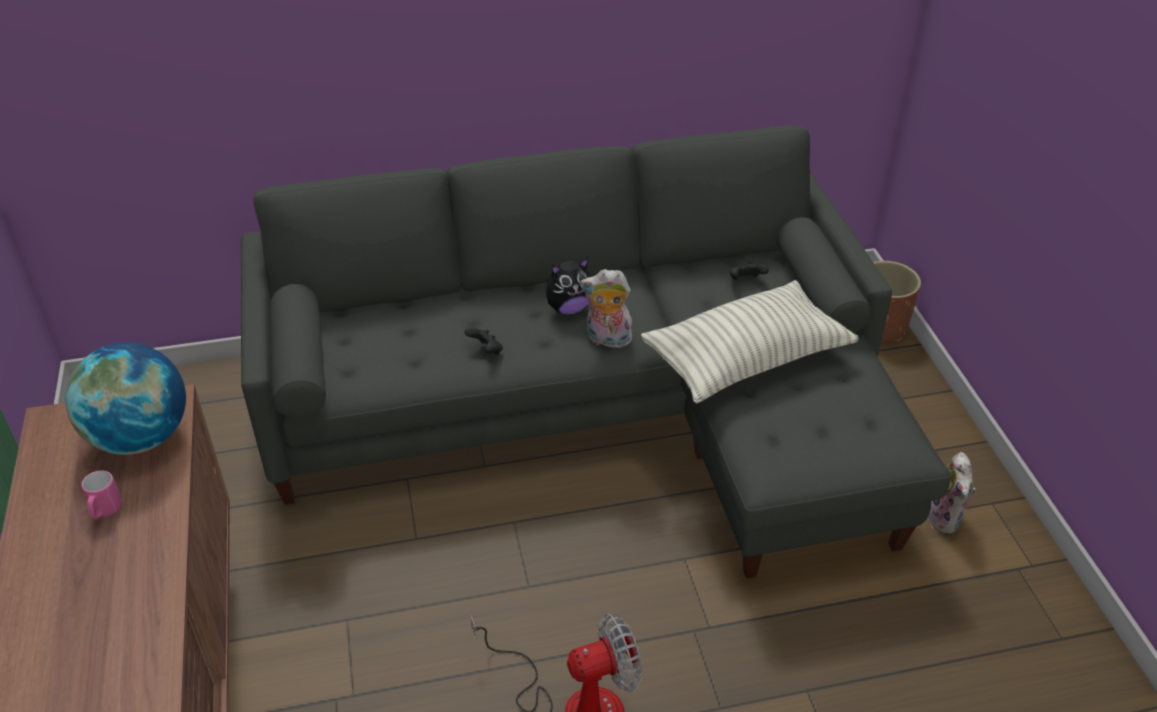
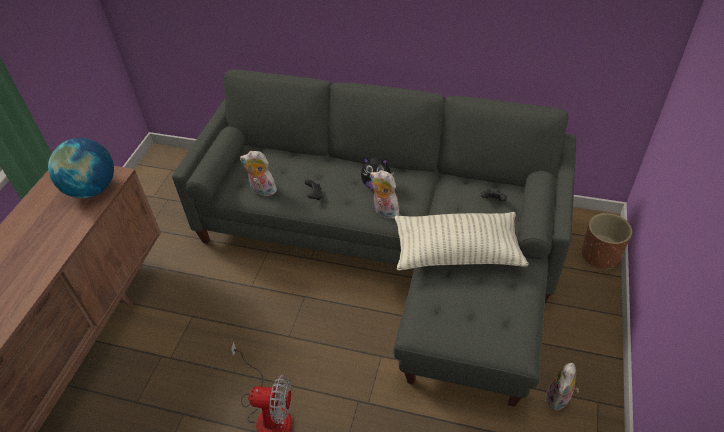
camera: 30 degrees right, 5 degrees up
(105, 511) = (51, 223): pink mug -> none
(395, 370) = (262, 191): none -> plush toy

